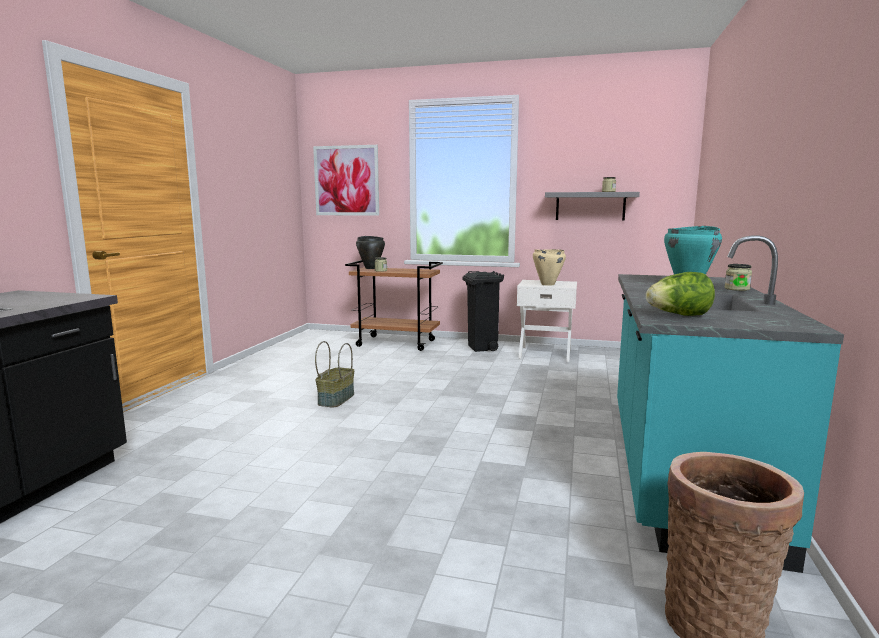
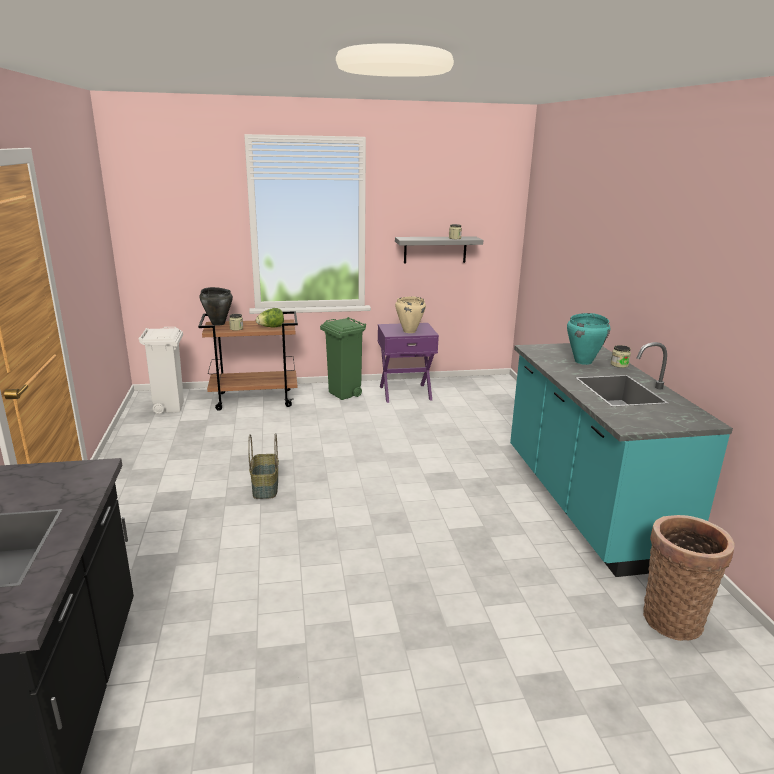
camera: 25 degrees left, 10 degrees up
(322, 340) = (169, 407): none -> white trash can
(346, 180) = (172, 223): picture -> none
(482, 348) = (344, 394): black trash can -> green trash can
(545, 353) = (405, 393): white nightstand -> purple nightstand
(678, 315) = (628, 417): lettuce -> lettuce (271, 327)

